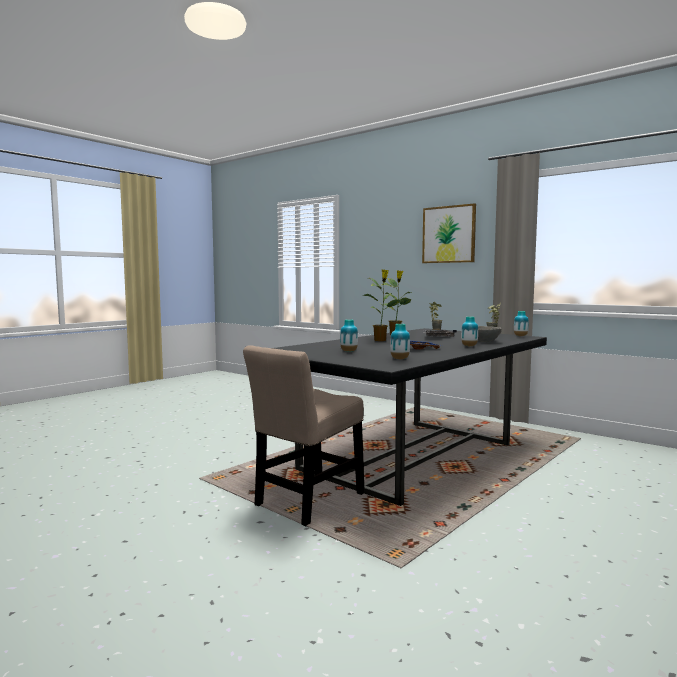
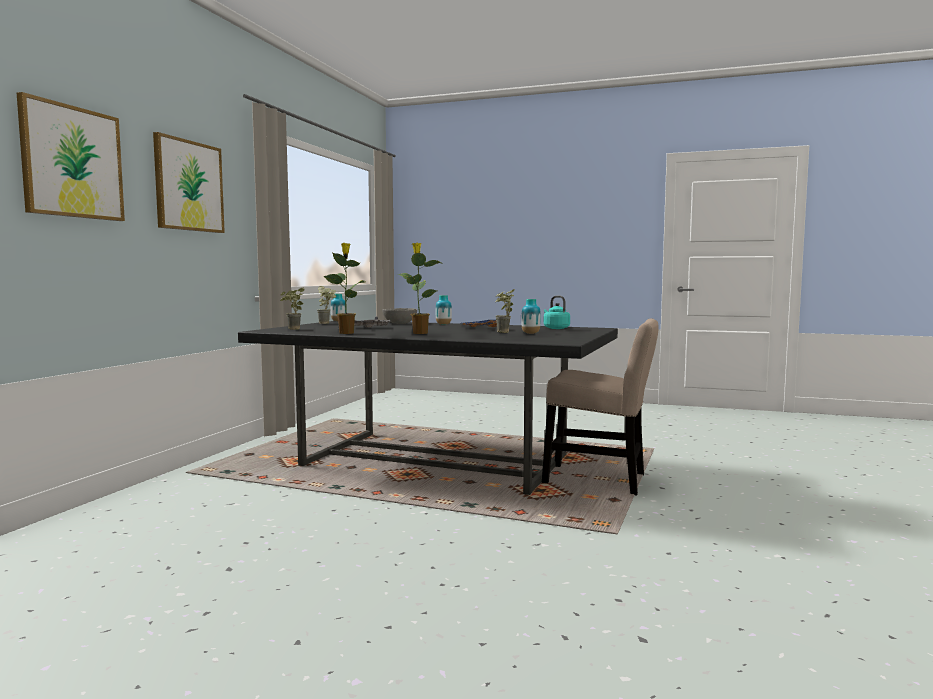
camera: 110 degrees left, 0 degrees up
(365, 349) = (503, 332): none -> potted plant
(379, 237) = (72, 162): none -> picture
(400, 359) = (555, 328): vase -> turquoise kettle

